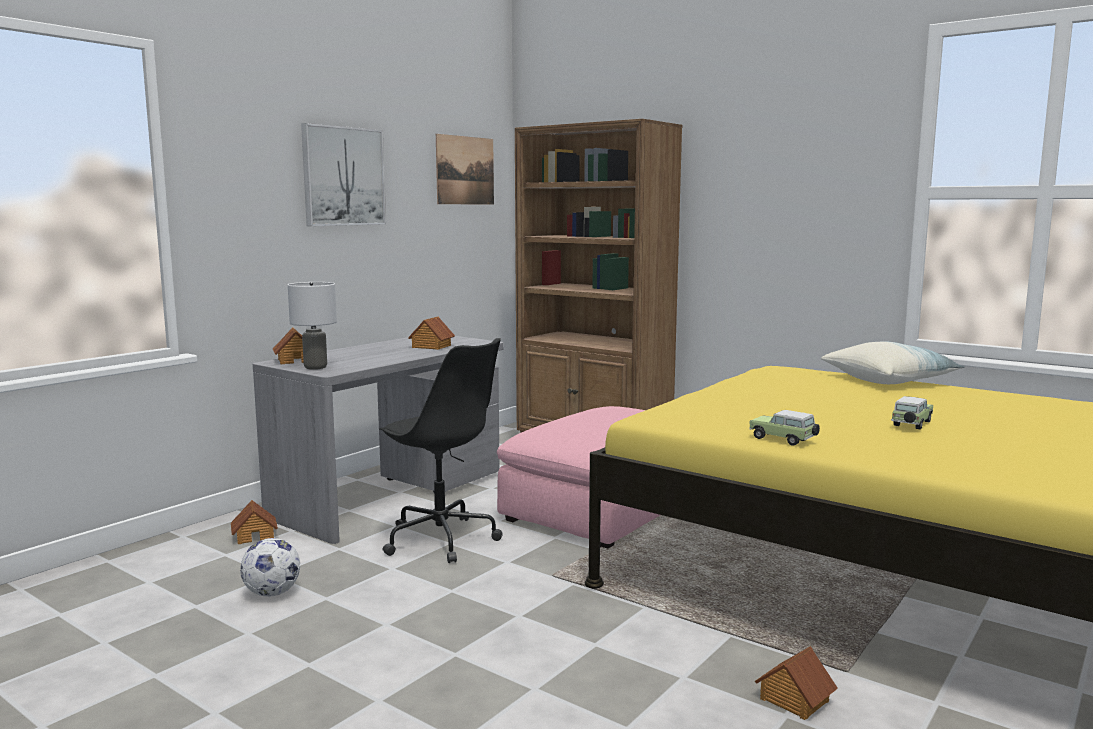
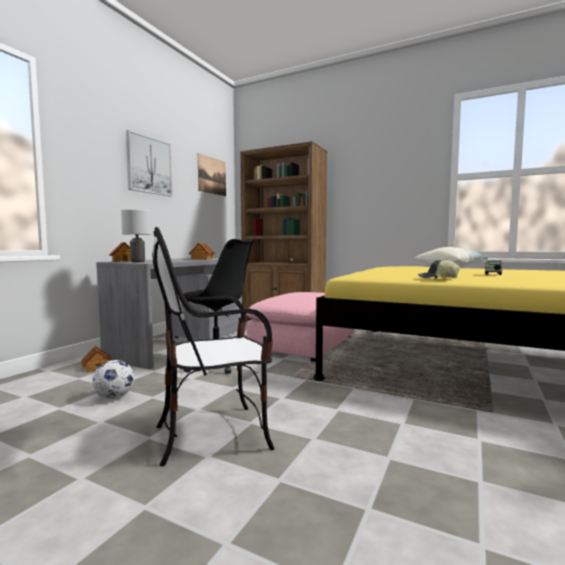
camera: 10 degrees left, 5 degrees down
(396, 668) = (214, 434): none -> chair
(784, 440) = (437, 279): toy car -> cap
(793, 700) = (476, 430): toy house -> none

